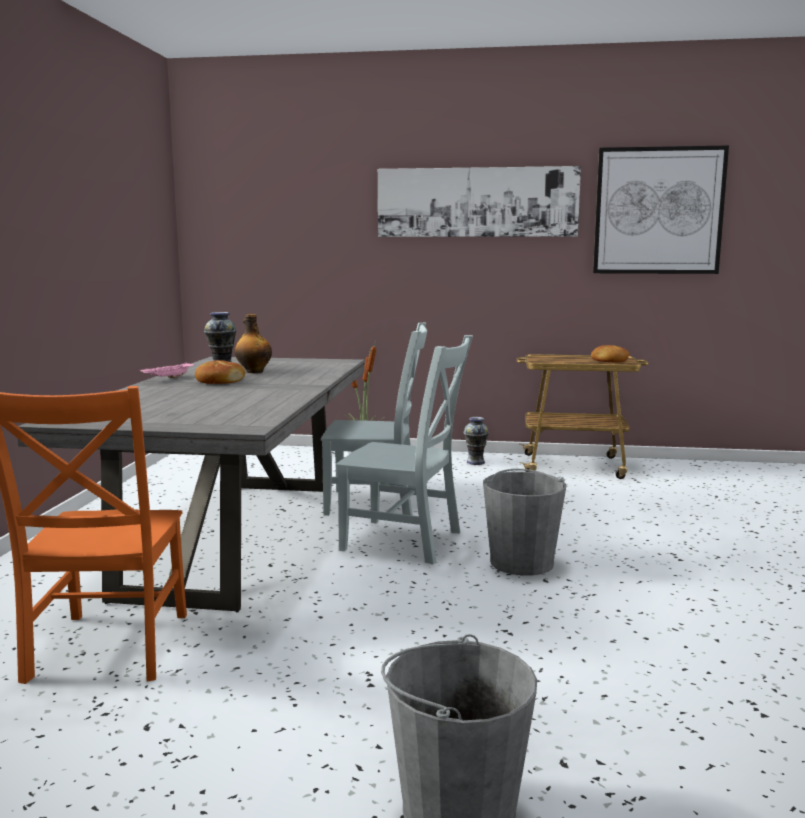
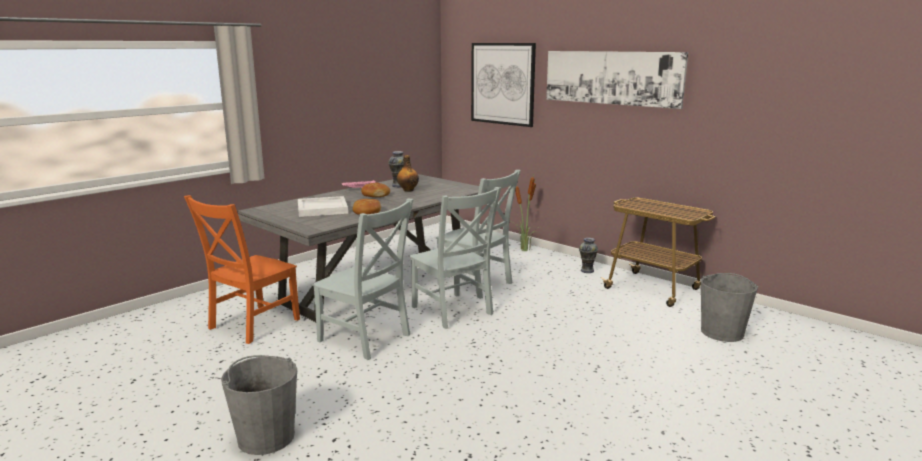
camera: 35 degrees right, 5 degrees up
(183, 404) = (323, 209): none -> white tray
(350, 609) = (366, 339): none -> grey chair
(521, 562) = (494, 342): grey bucket -> grey bucket (722, 332)
(609, 361) = (678, 213): bread -> bread (367, 212)
(658, 211) = (749, 92): picture -> picture (502, 84)

